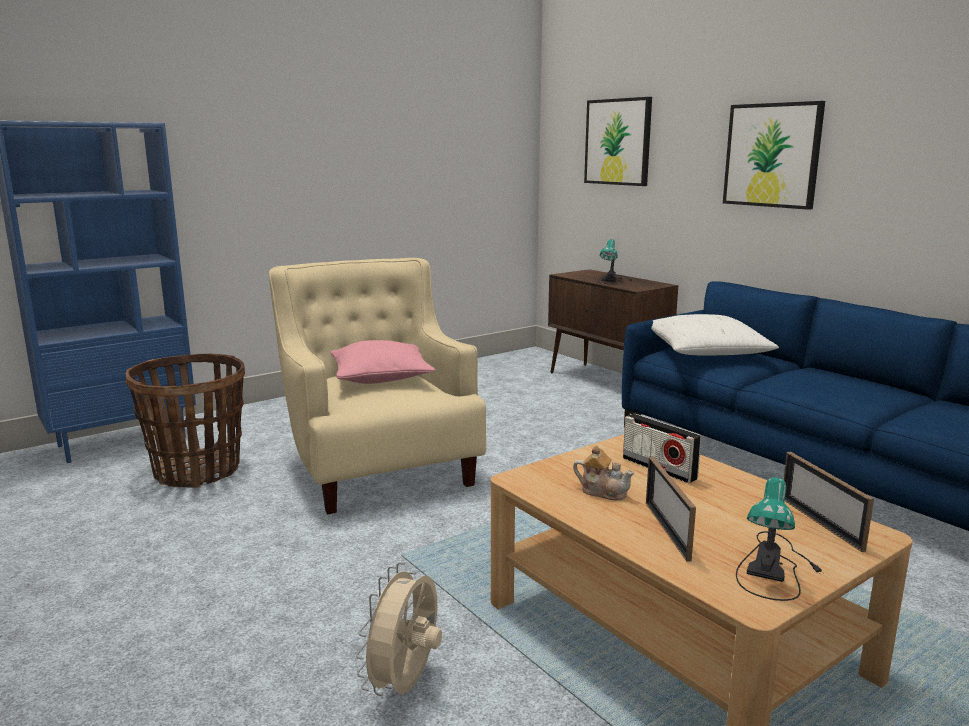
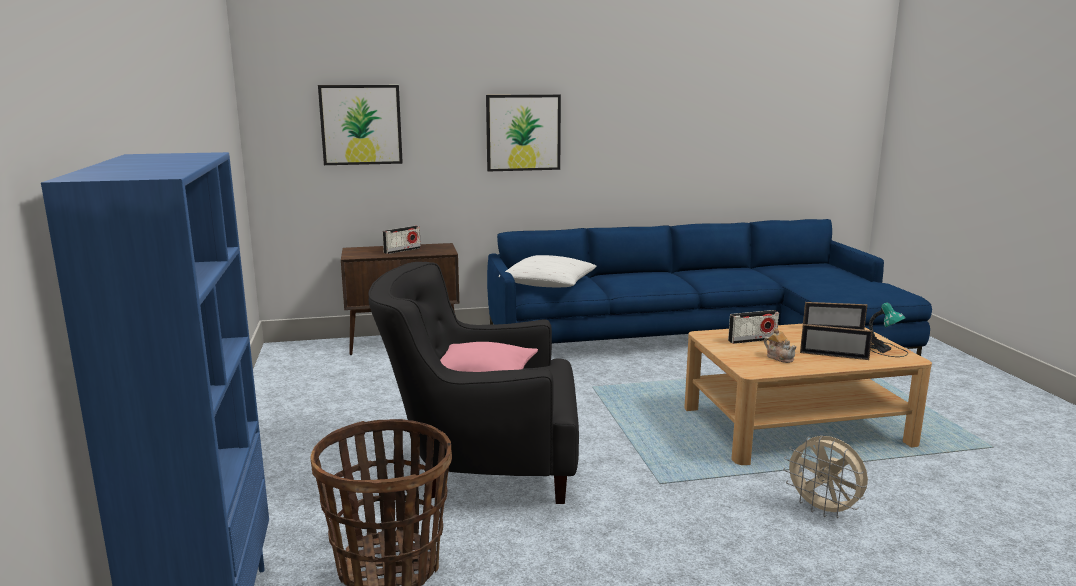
camera: 65 degrees left, 0 degrees up
(377, 466) = (482, 466): beige armchair -> black armchair
(603, 491) = (779, 357): teapot -> teapot turned 90 degrees clockwise
(613, 280) = (402, 250): table lamp -> radio

